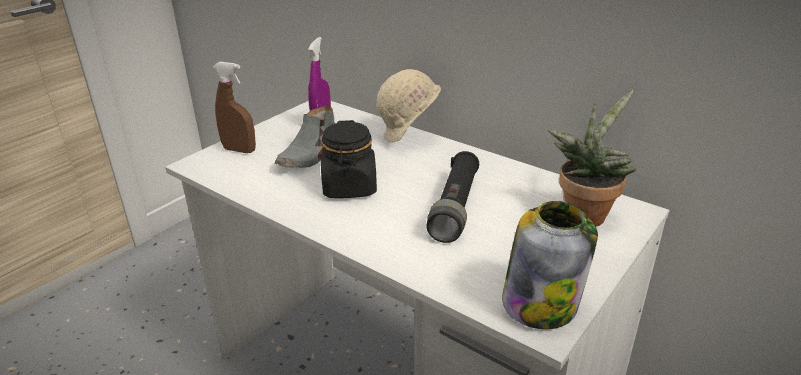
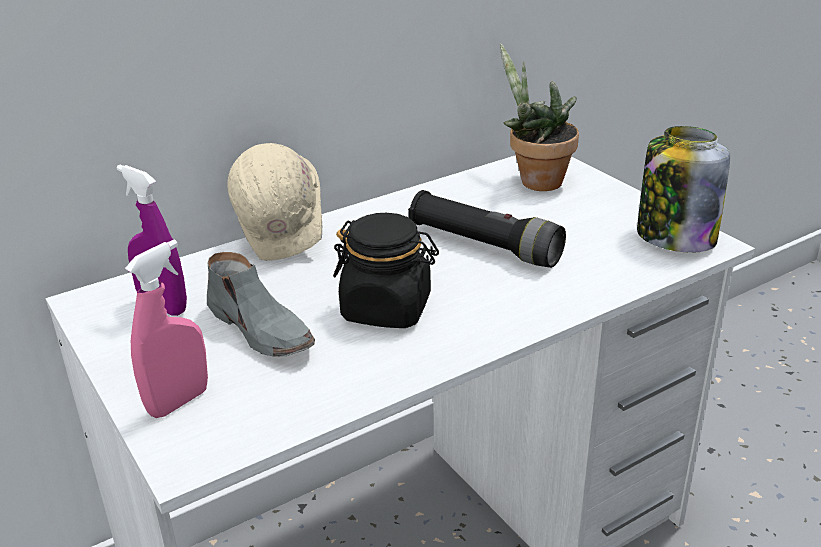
camera: 70 degrees left, 0 degrees up
(239, 150) = (179, 402): brown spray bottle -> pink spray bottle

